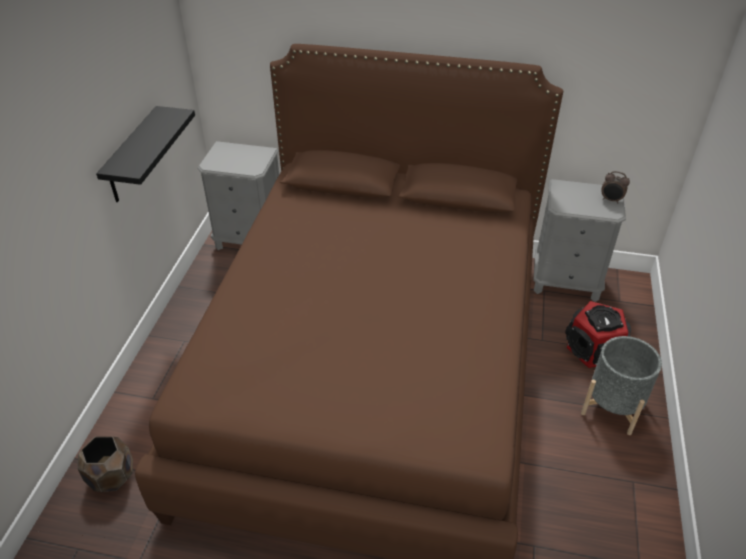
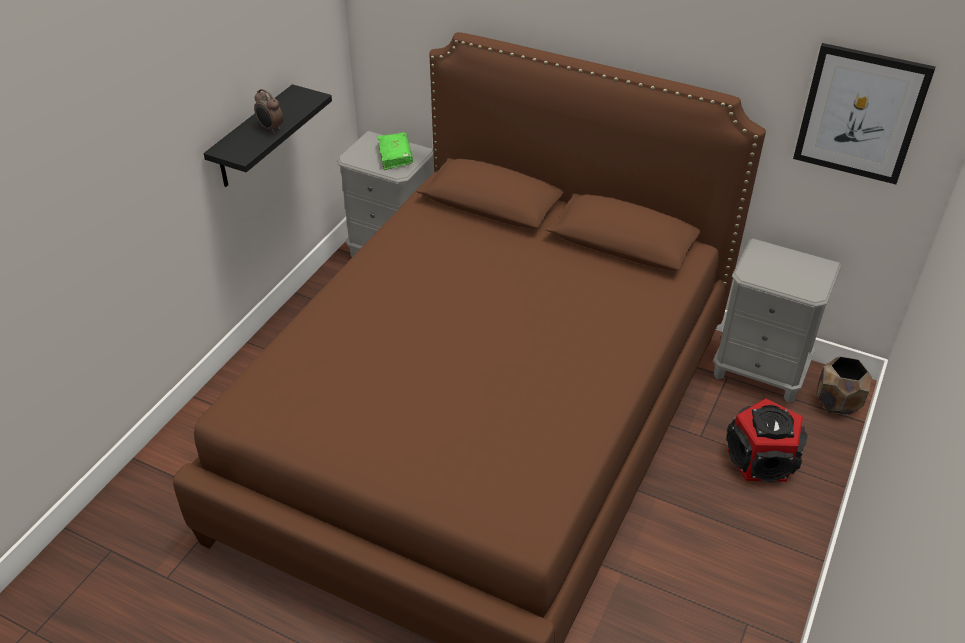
camera: 15 degrees right, 0 degrees up
(112, 476) = (165, 485): brown planter -> brown planter (837, 402)
(247, 158) = (395, 156): none -> green book
(611, 200) = (817, 277): alarm clock -> alarm clock (270, 129)
(612, 407) = (758, 533): grey planter -> none
(636, 65) = (860, 113): none -> picture

